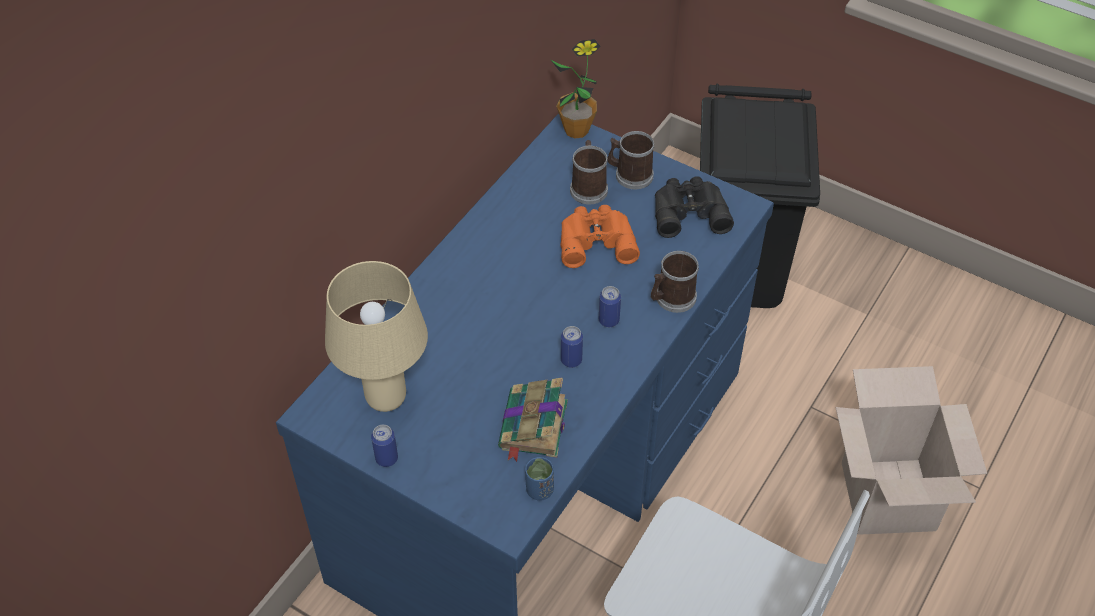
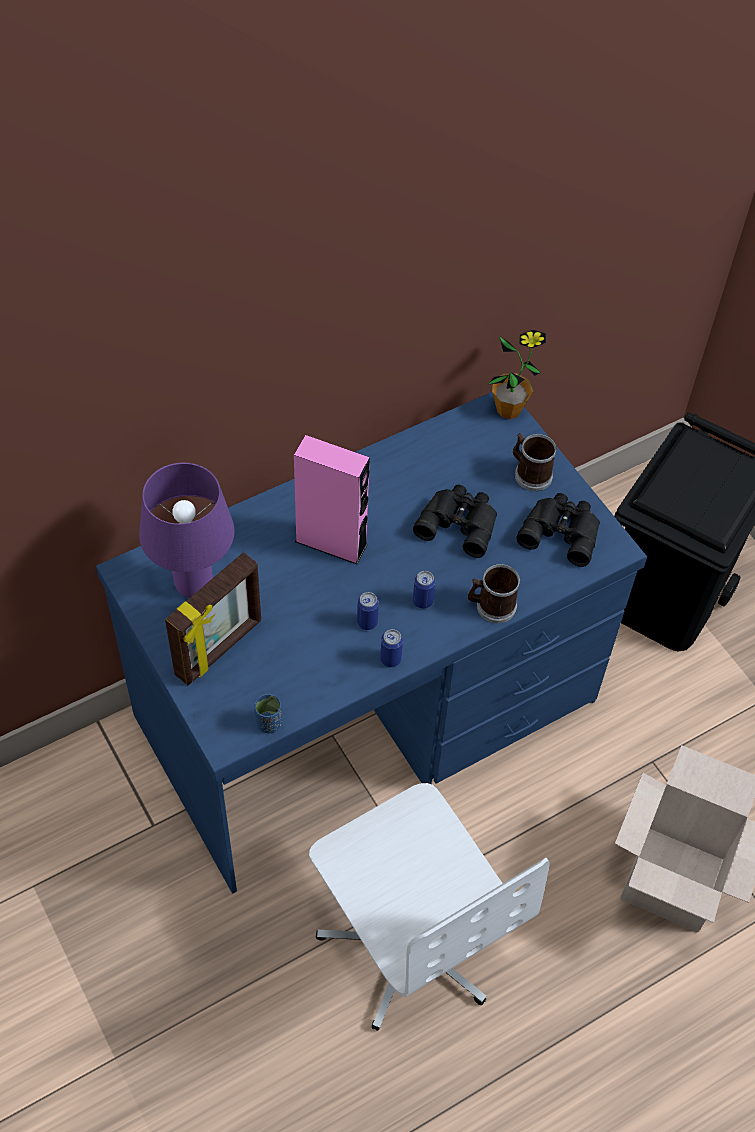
camera: 25 degrees right, 5 degrees up
(386, 458) = (163, 637): can -> can (390, 659)
(387, 398) = (195, 585): beige table lamp -> purple table lamp
(449, 444) = (220, 649): none -> picture frame
(492, 305) = (331, 543): none -> pink speaker
(533, 427) = (298, 666): book -> none
(588, 187) = (484, 469): mug -> none
(596, 240) = (459, 522): orange binoculars -> black binoculars

